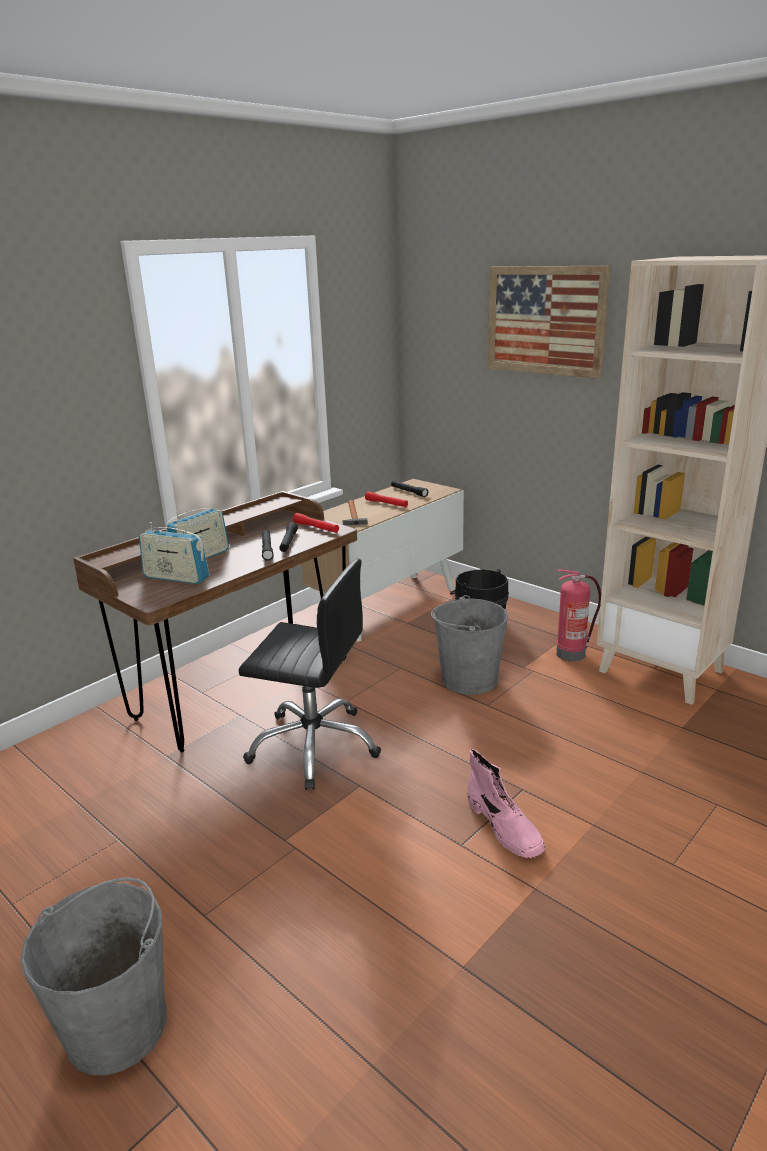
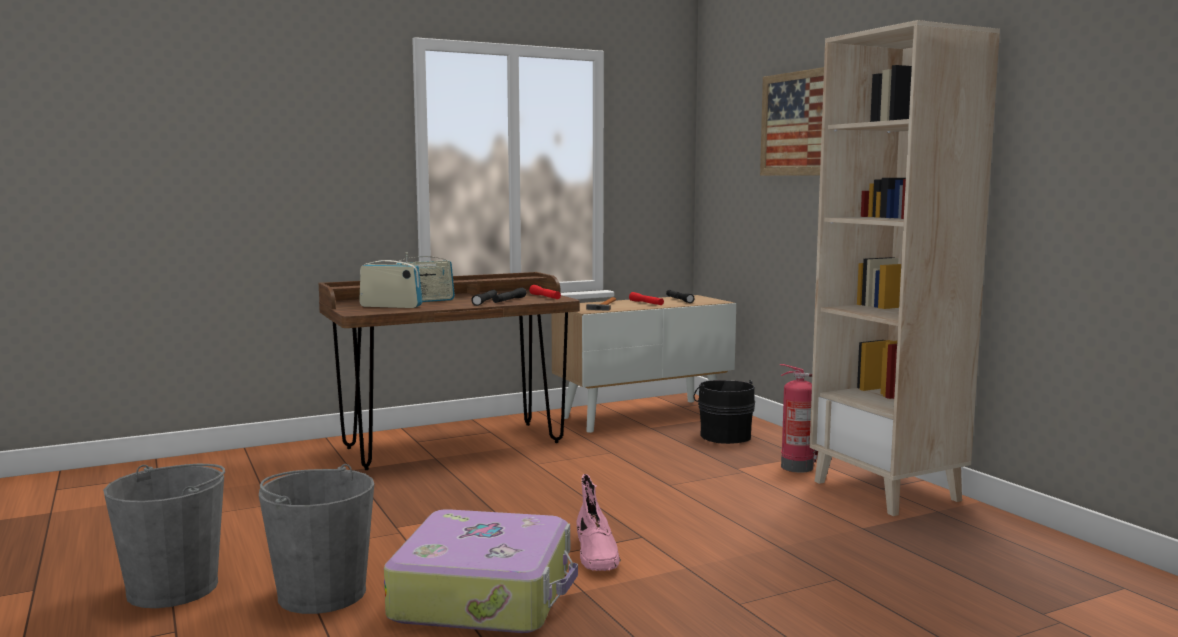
camera: 20 degrees right, 15 degrees down
(176, 578) = (391, 306): radio -> radio turned 150 degrees clockwise
(314, 745) = (479, 483): black office chair -> none
(452, 922) = (485, 594): none -> suitcase
(469, 679) = (669, 468): grey bucket -> grey bucket (321, 593)

